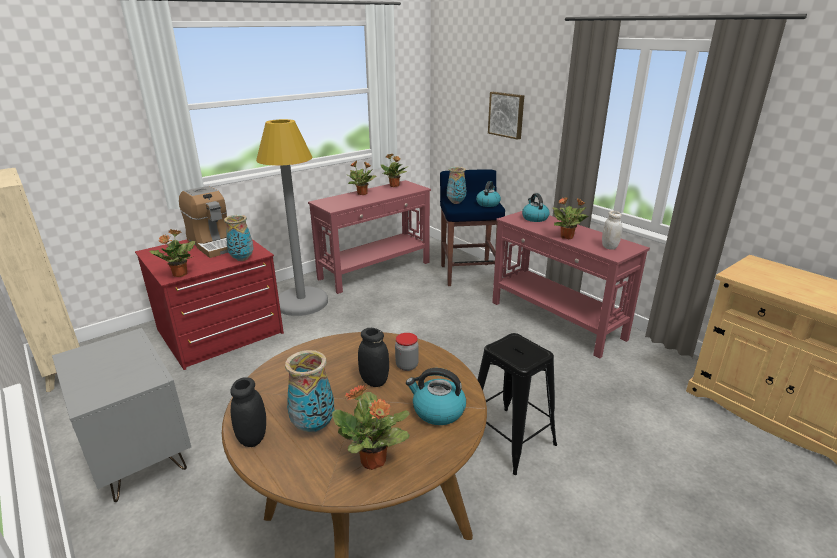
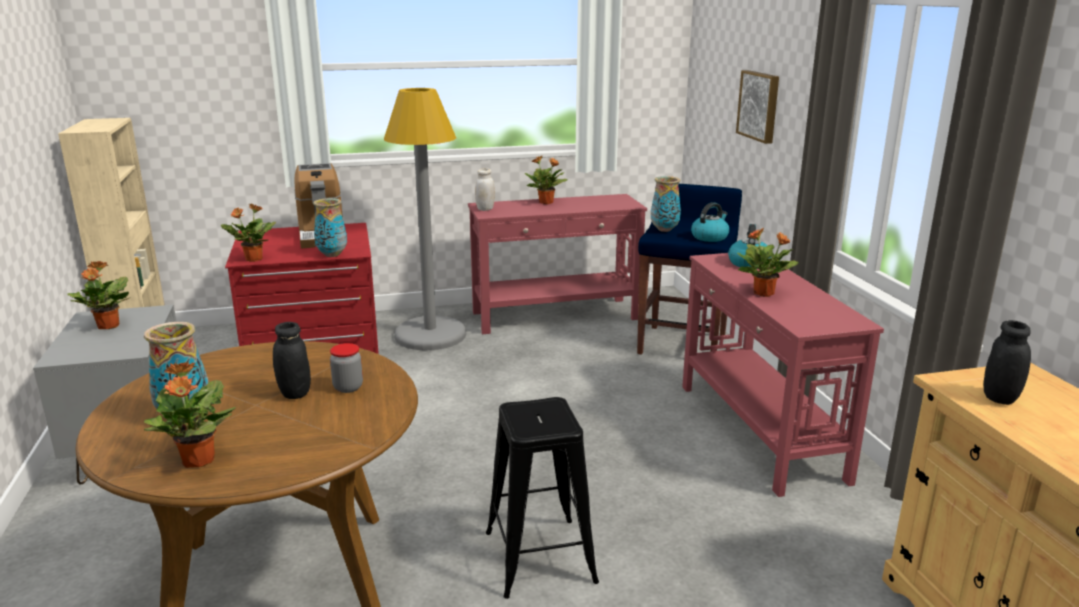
camera: 25 degrees right, 5 degrees down
(253, 438) = (121, 411): black jar -> black jar (1000, 398)
(394, 186) = (601, 198): potted plant -> potted plant (108, 326)
(437, 411) = (320, 437): kettle -> none
(609, 247) = (814, 316): white jar -> white jar (485, 209)

